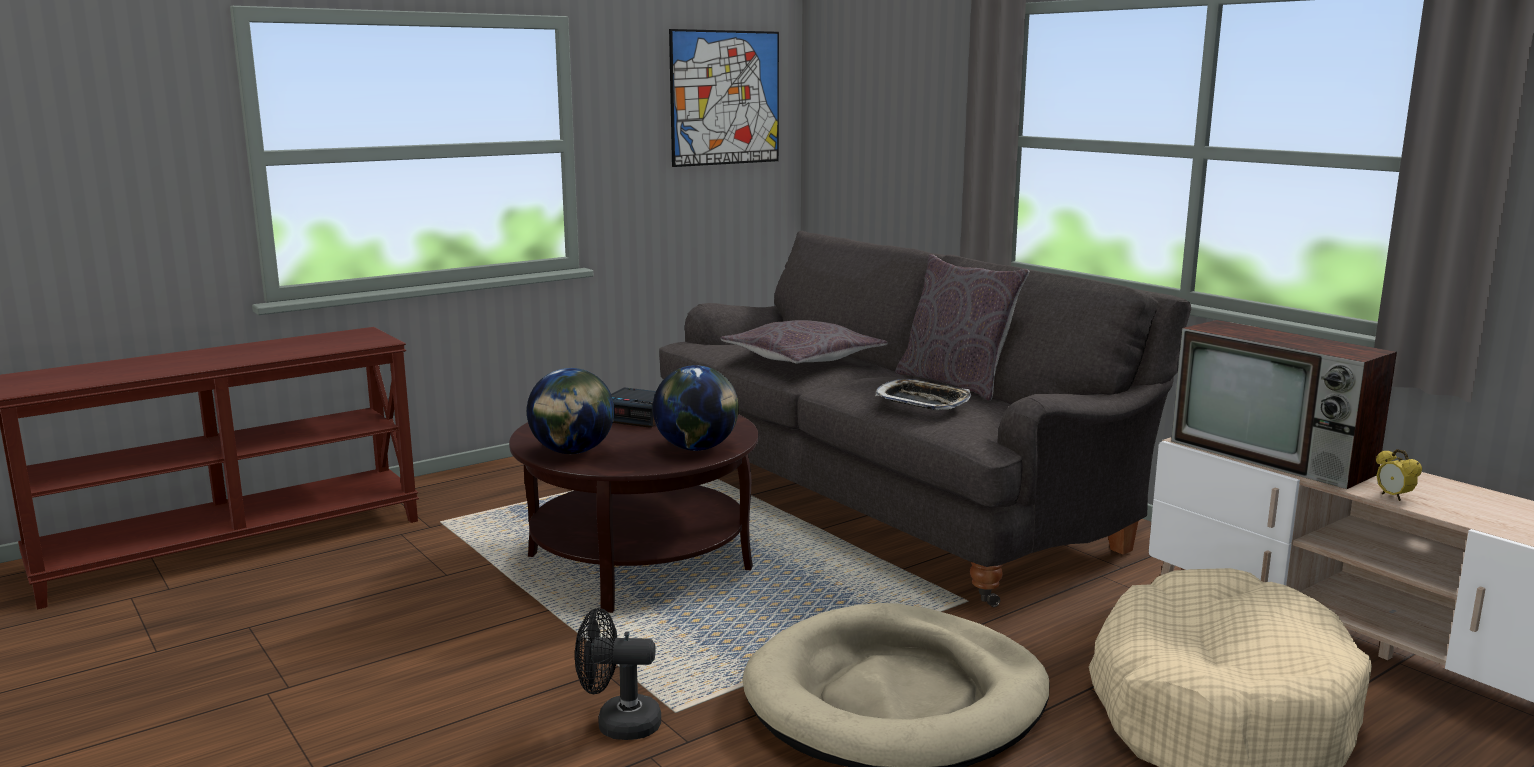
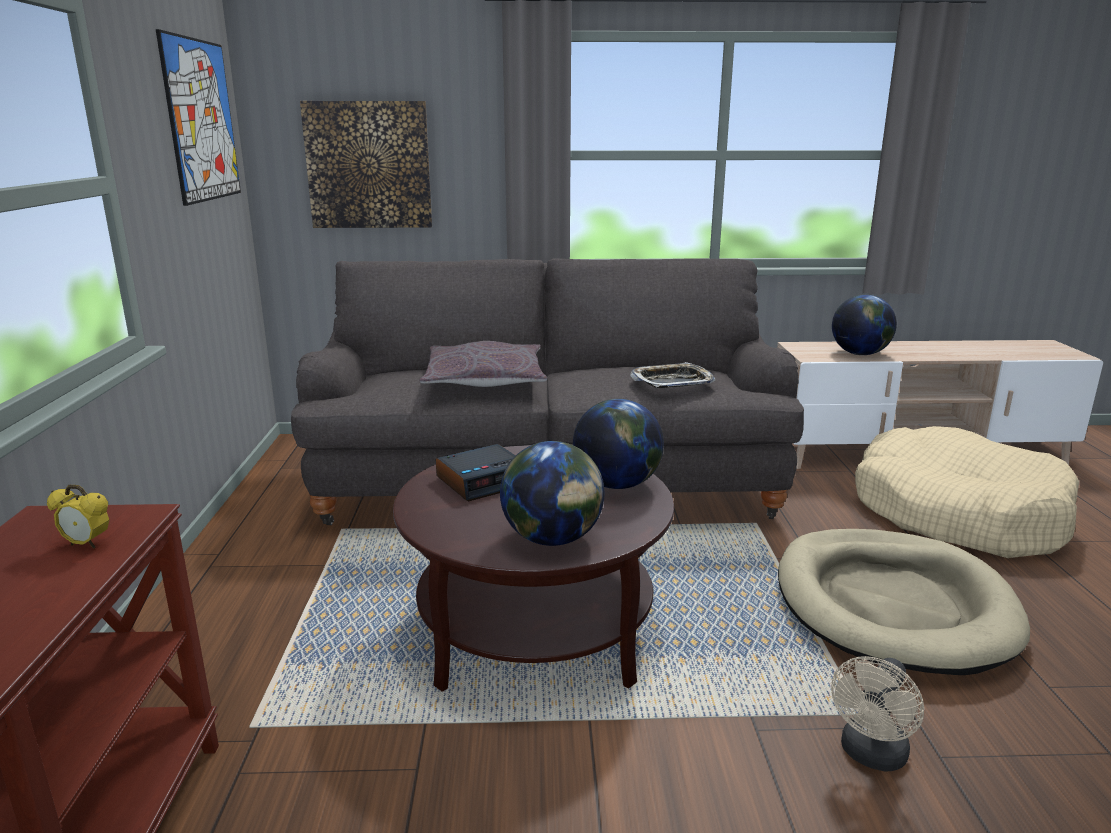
camera: 55 degrees left, 5 degrees up
(618, 724) = (871, 756): black fan -> beige fan
(877, 142) = (368, 165): none -> picture
(956, 383) = (628, 364): grey pillow -> none
(1274, 458) = (859, 354): television -> globe
(1393, 497) = (945, 356): alarm clock -> alarm clock (87, 544)

